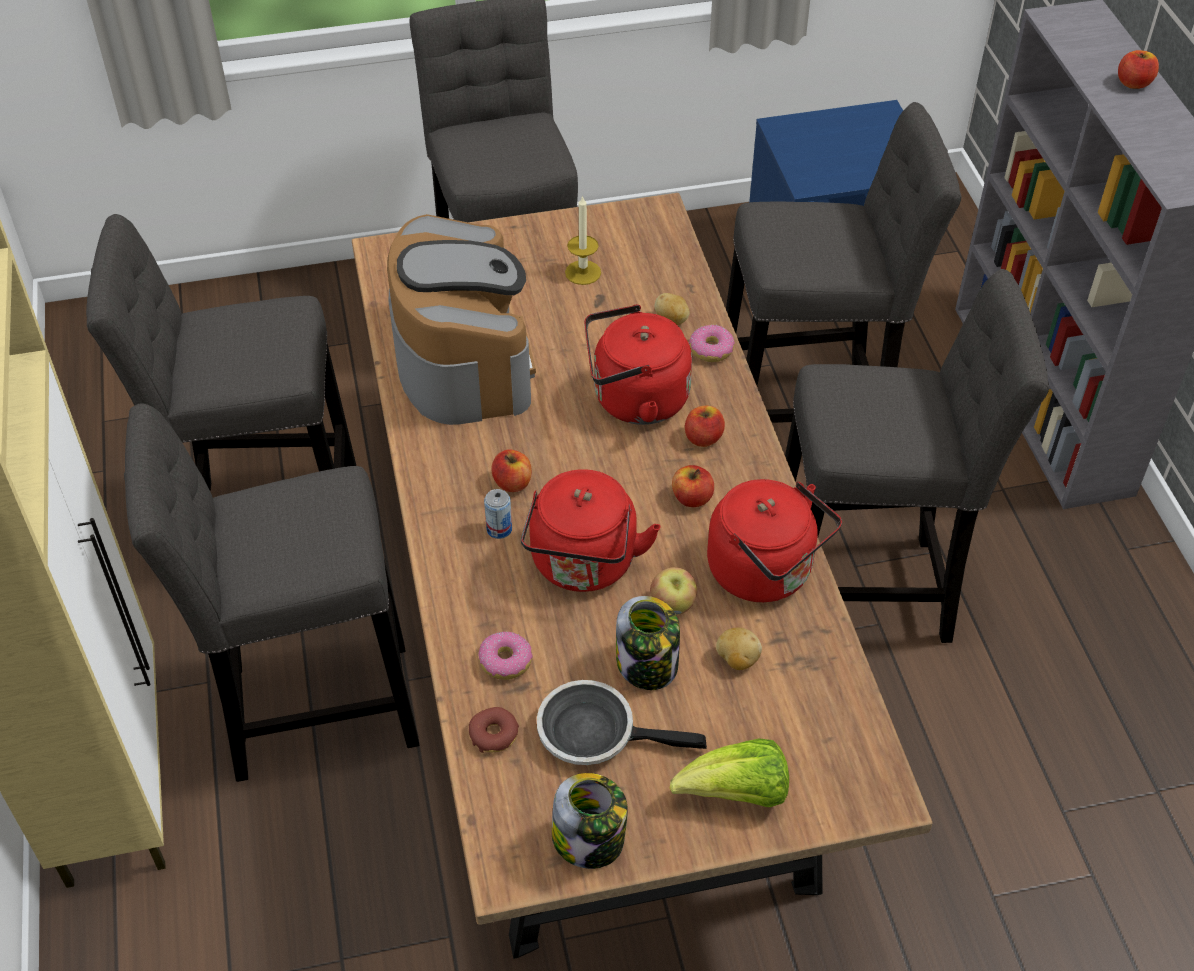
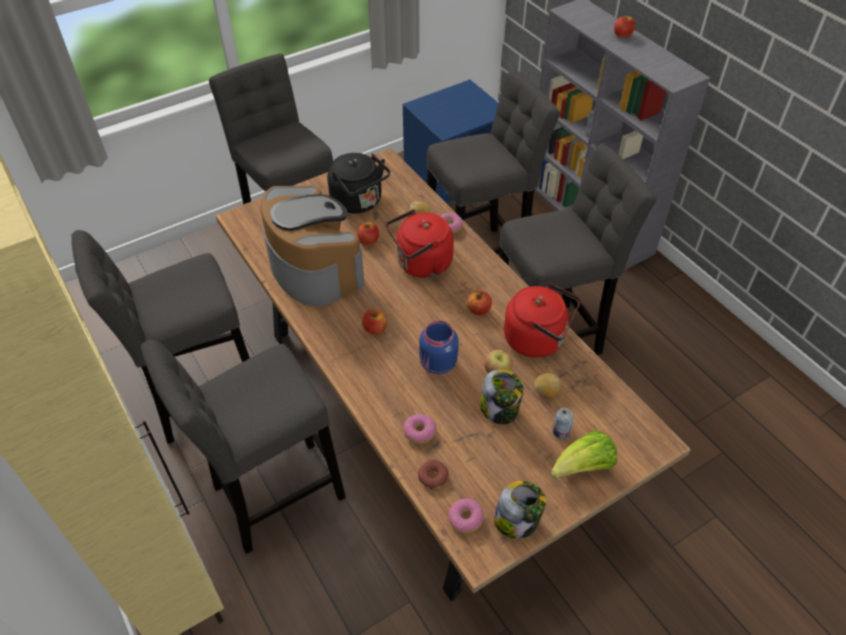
camera: 20 degrees left, 0 degrees up
(499, 529) = (380, 357): can -> can (560, 432)
(513, 811) = (465, 518): none -> donut
(583, 272) = (359, 202): candle -> black kettle
(583, 566) = (437, 364): red kettle -> blue jar
(595, 732) = (489, 457): frying pan -> none
(703, 438) = (468, 275): apple -> apple (368, 240)

